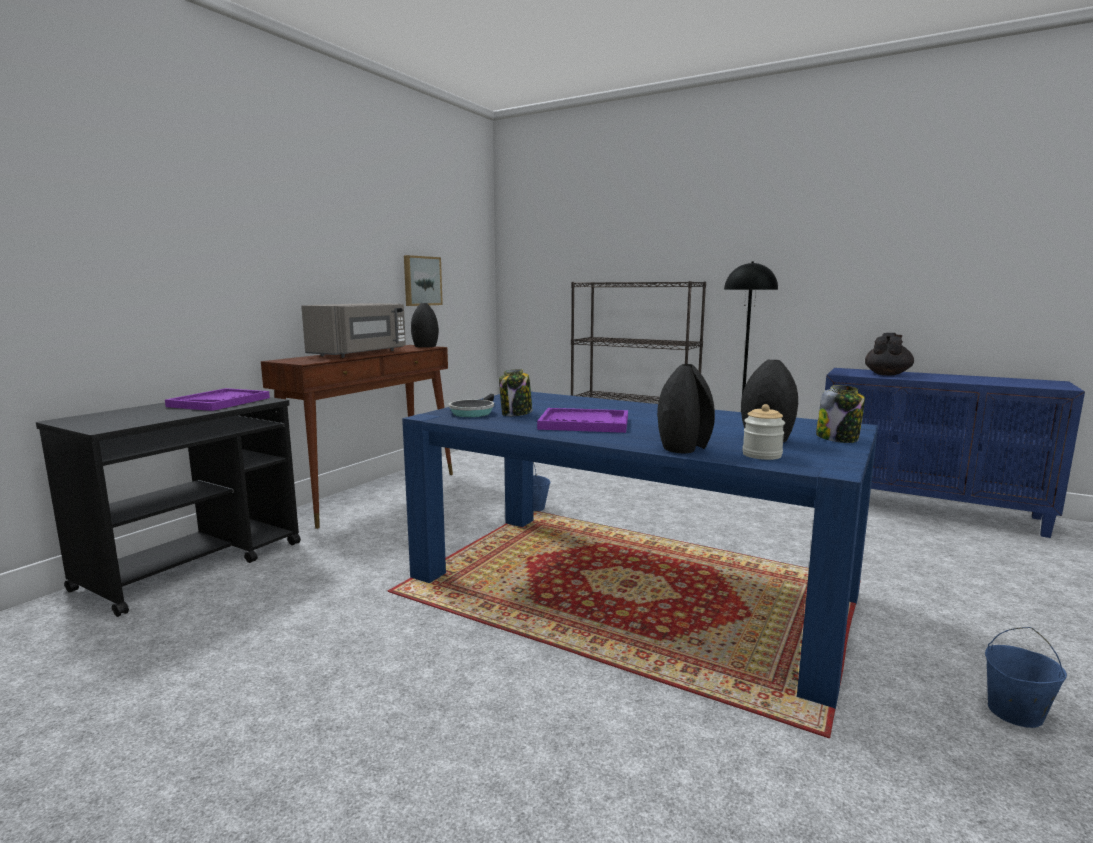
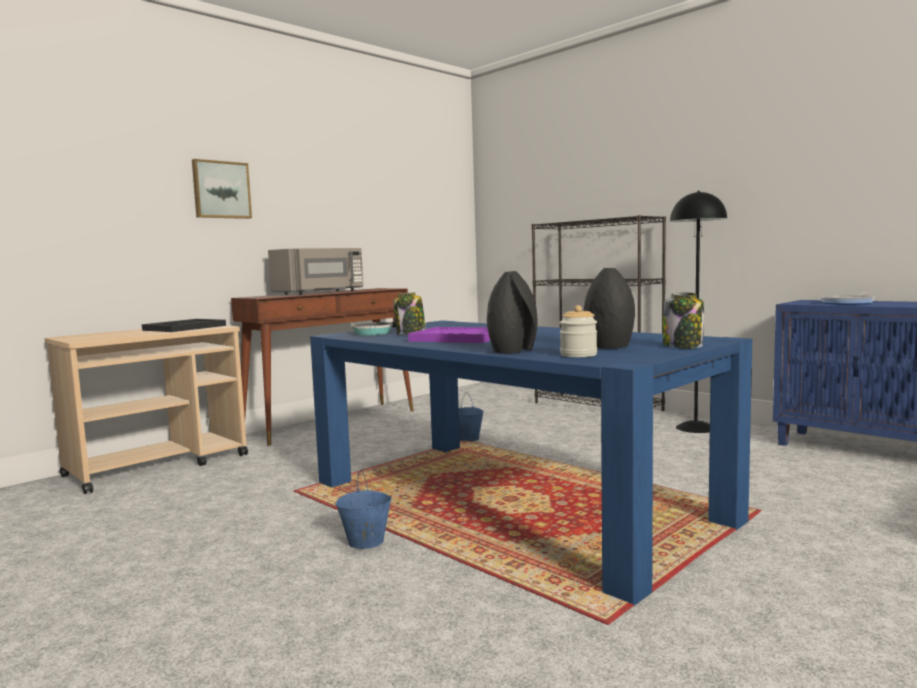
camera: 15 degrees right, 5 degrees down
(195, 565) = (159, 465): black cart -> beige cart
(219, 402) = (185, 328): purple tray -> black tray
(421, 281) = (392, 229): picture -> picture (221, 190)
(424, 347) = (387, 288): black vase -> none
(887, 374) = (849, 303): black teapot -> frying pan
(1014, 713) = (832, 628): blue bucket -> blue bucket (365, 542)

